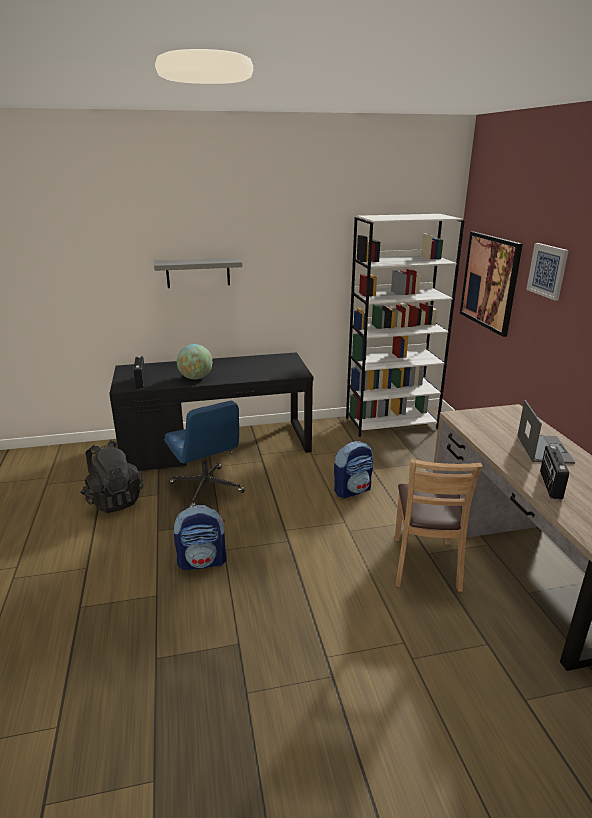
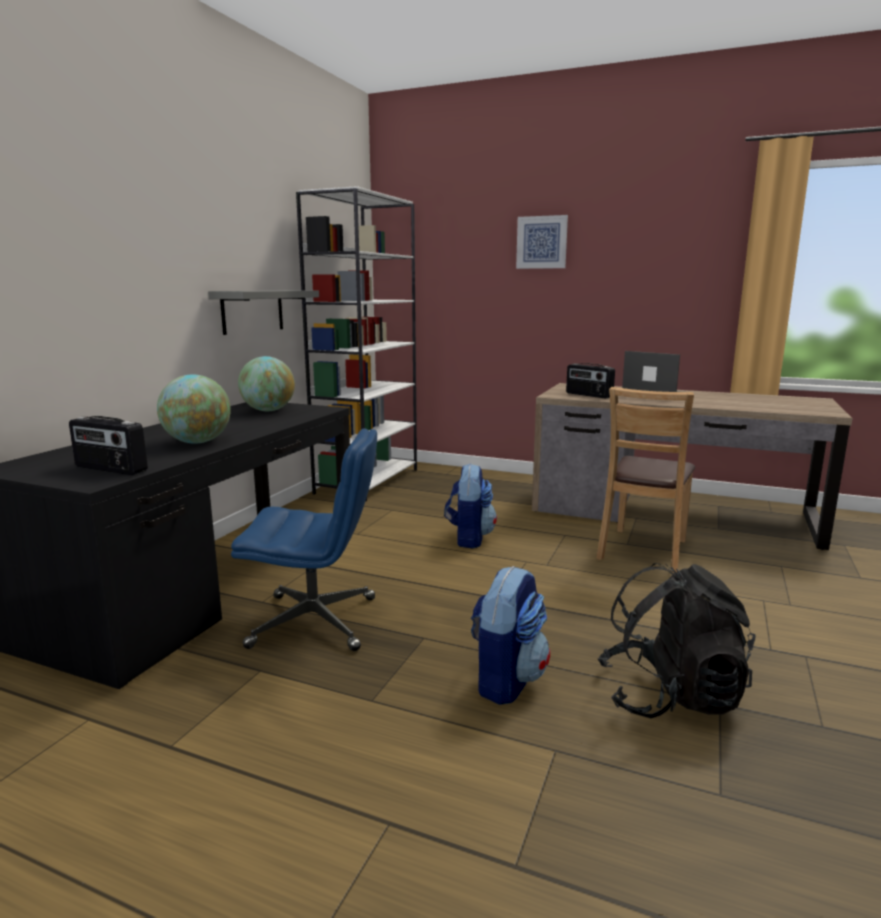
camera: 55 degrees left, 10 degrees down
(114, 500) = (197, 725): black backpack -> black backpack (670, 696)
(198, 272) = (111, 256): grey shelf -> grey shelf (252, 311)
(275, 364) = (268, 410): none -> globe
(425, 564) = (643, 550): brown chair -> brown chair turned 75 degrees clockwise
(489, 282) = (445, 277): picture -> none
(550, 485) = (721, 404): radio -> radio (588, 395)

